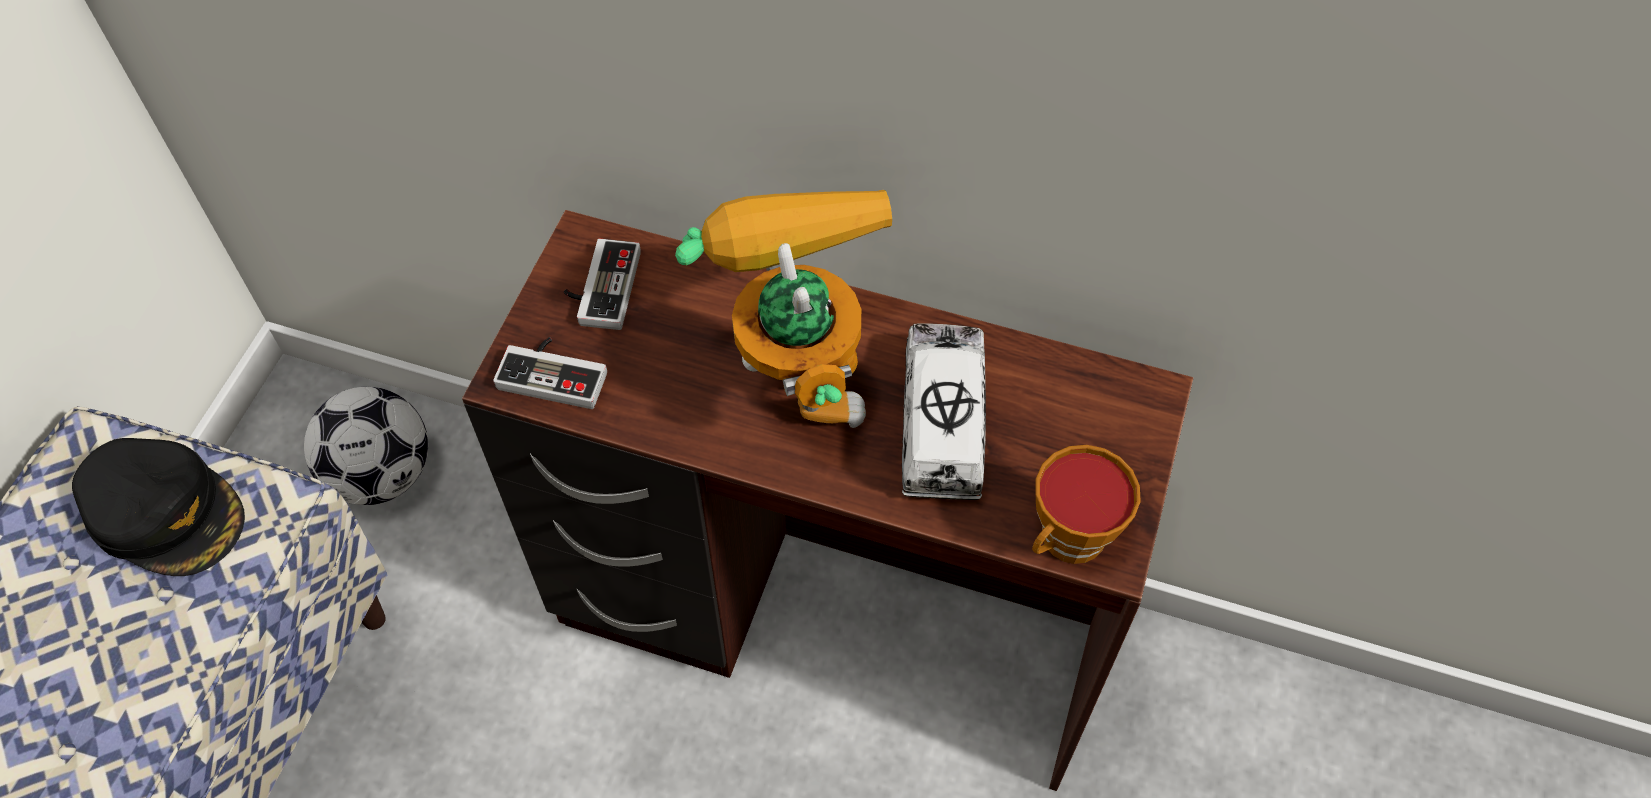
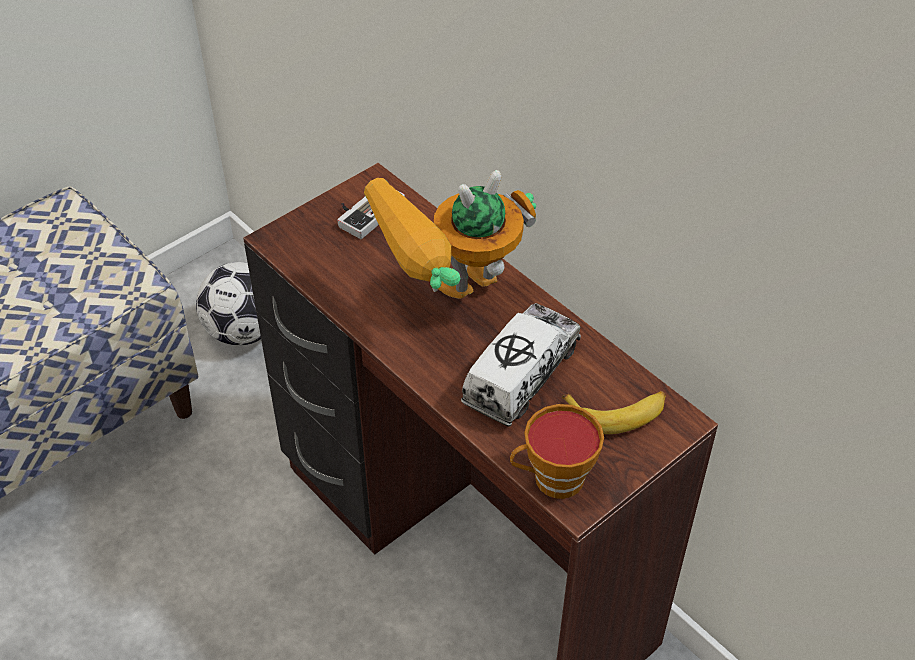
camera: 30 degrees right, 10 degrees down
(166, 512) = (77, 261): black cap -> none
(555, 372) = (305, 246): game controller -> none
(796, 370) = (450, 305): toy robot -> toy robot turned 135 degrees counterclockwise
(1081, 418) = (618, 413): none -> banana

